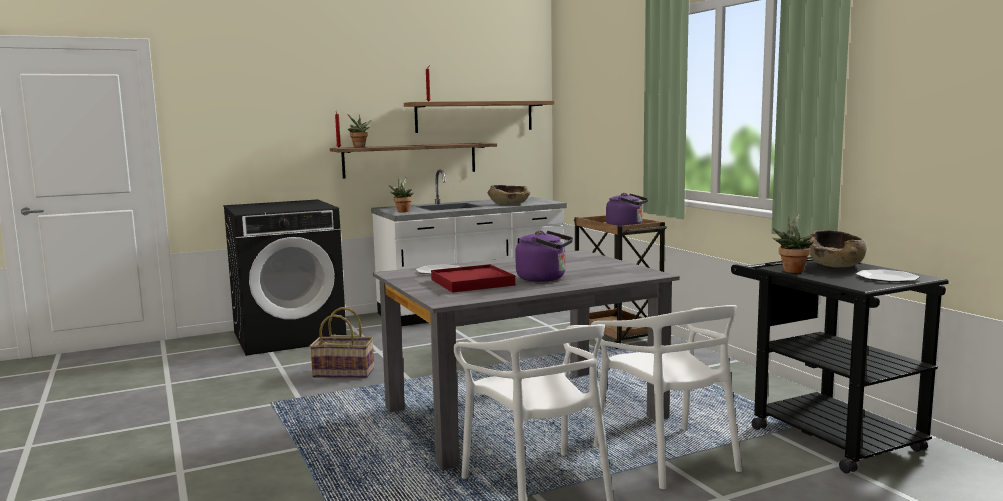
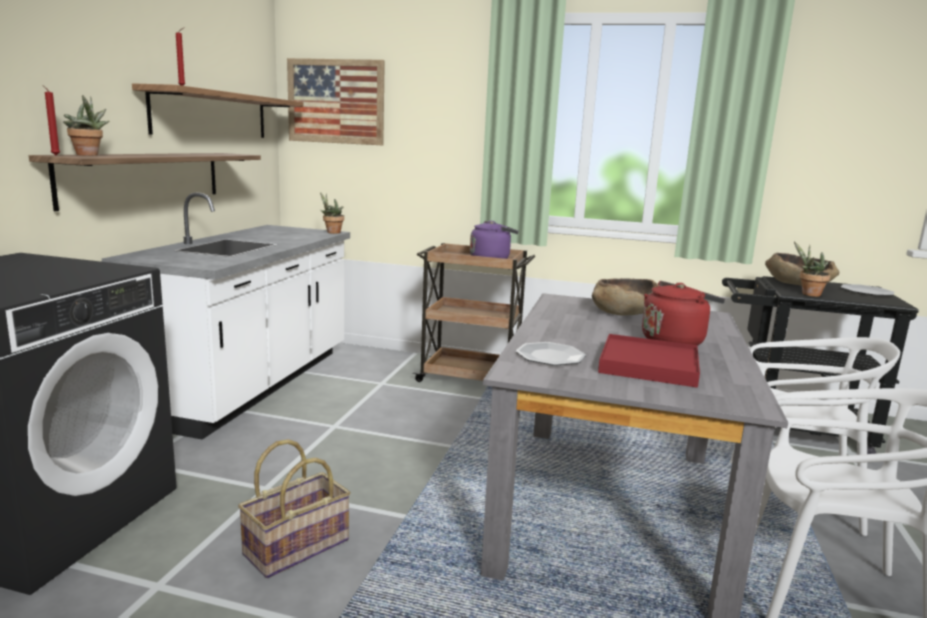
camera: 50 degrees left, 5 degrees up
(402, 211) = (194, 261): potted plant -> potted plant (331, 232)
(509, 204) = (292, 237): brown bowl -> brown bowl (624, 312)
(544, 278) = (675, 341): purple kettle -> red kettle
(577, 98) = (336, 101): none -> picture

